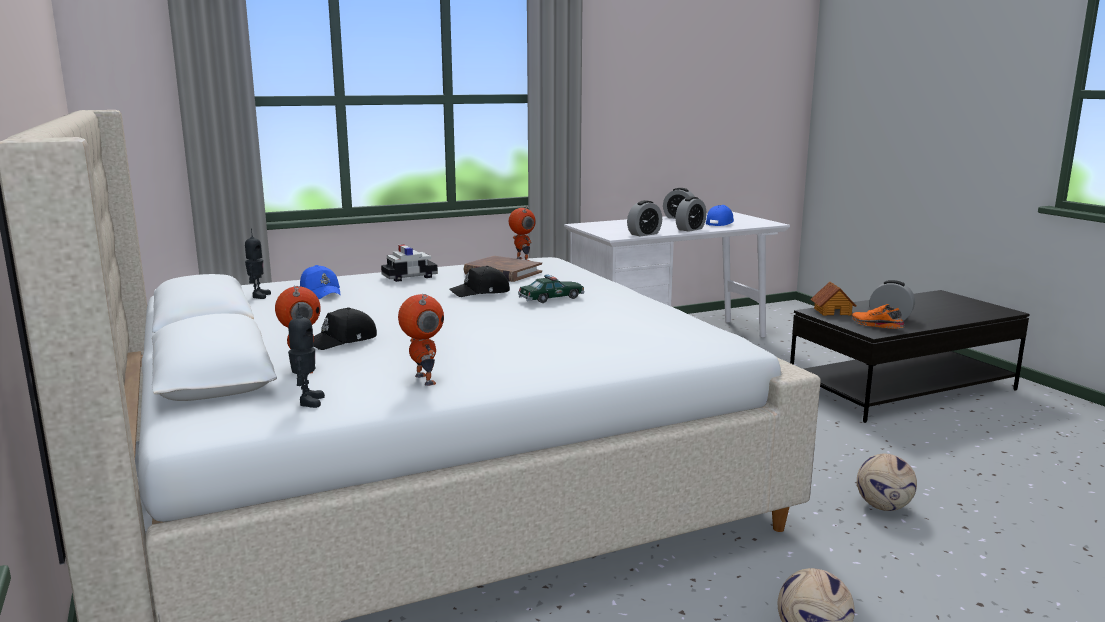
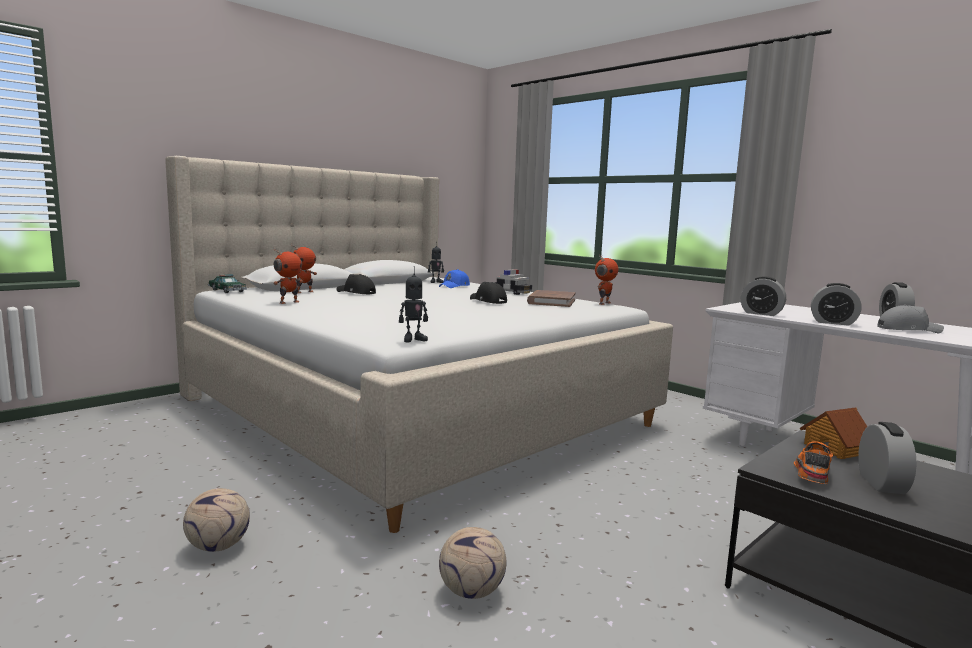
camera: 70 degrees right, 5 degrees down
(308, 402) = (253, 295): toy robot -> toy robot (413, 339)
(551, 298) = (489, 310): toy car -> toy car (227, 291)
(719, 223) = (907, 329): blue cap -> grey cap

